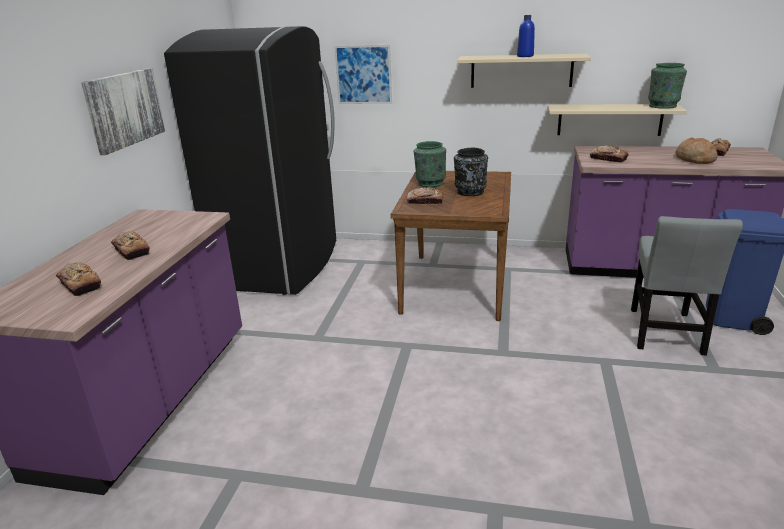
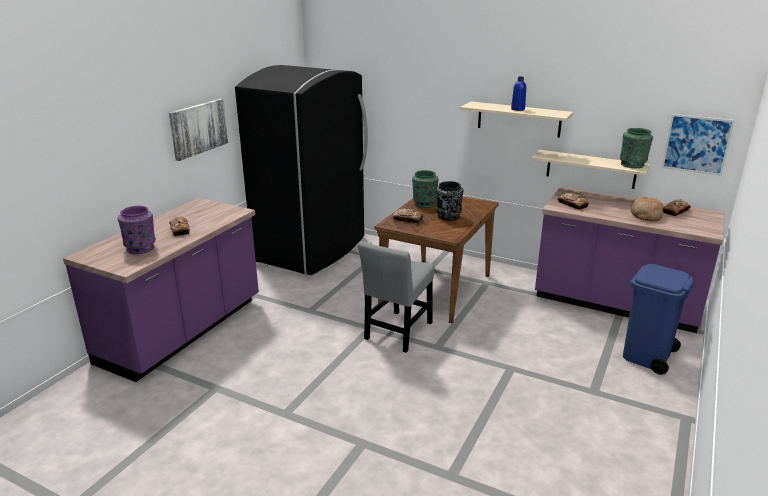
camera: 15 degrees right, 0 degrees up
(80, 284) = (141, 248): bread -> purple vase
(363, 75) = (395, 106): picture -> picture (696, 144)
(665, 333) = (577, 358): grey chair -> grey chair (397, 333)

